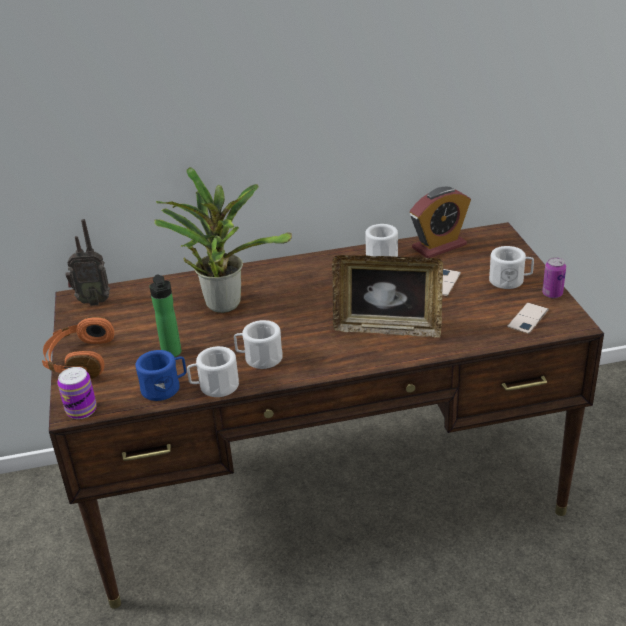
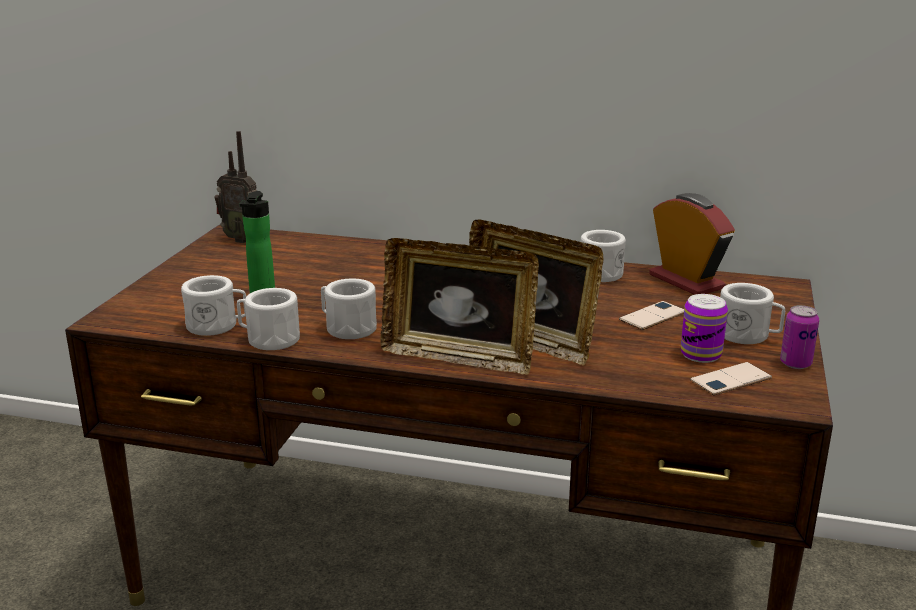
camera: 25 degrees right, 10 degrees down
(80, 360) = (168, 281): orange headphones -> none
(81, 410) = (115, 321): can -> can (700, 354)
(165, 387) = (217, 326): blue mug -> white mug
(223, 302) = (369, 271): potted plant -> none
(356, 357) = (458, 357): none -> picture frame
(439, 246) = (686, 281): alarm clock -> alarm clock turned 120 degrees counterclockwise

